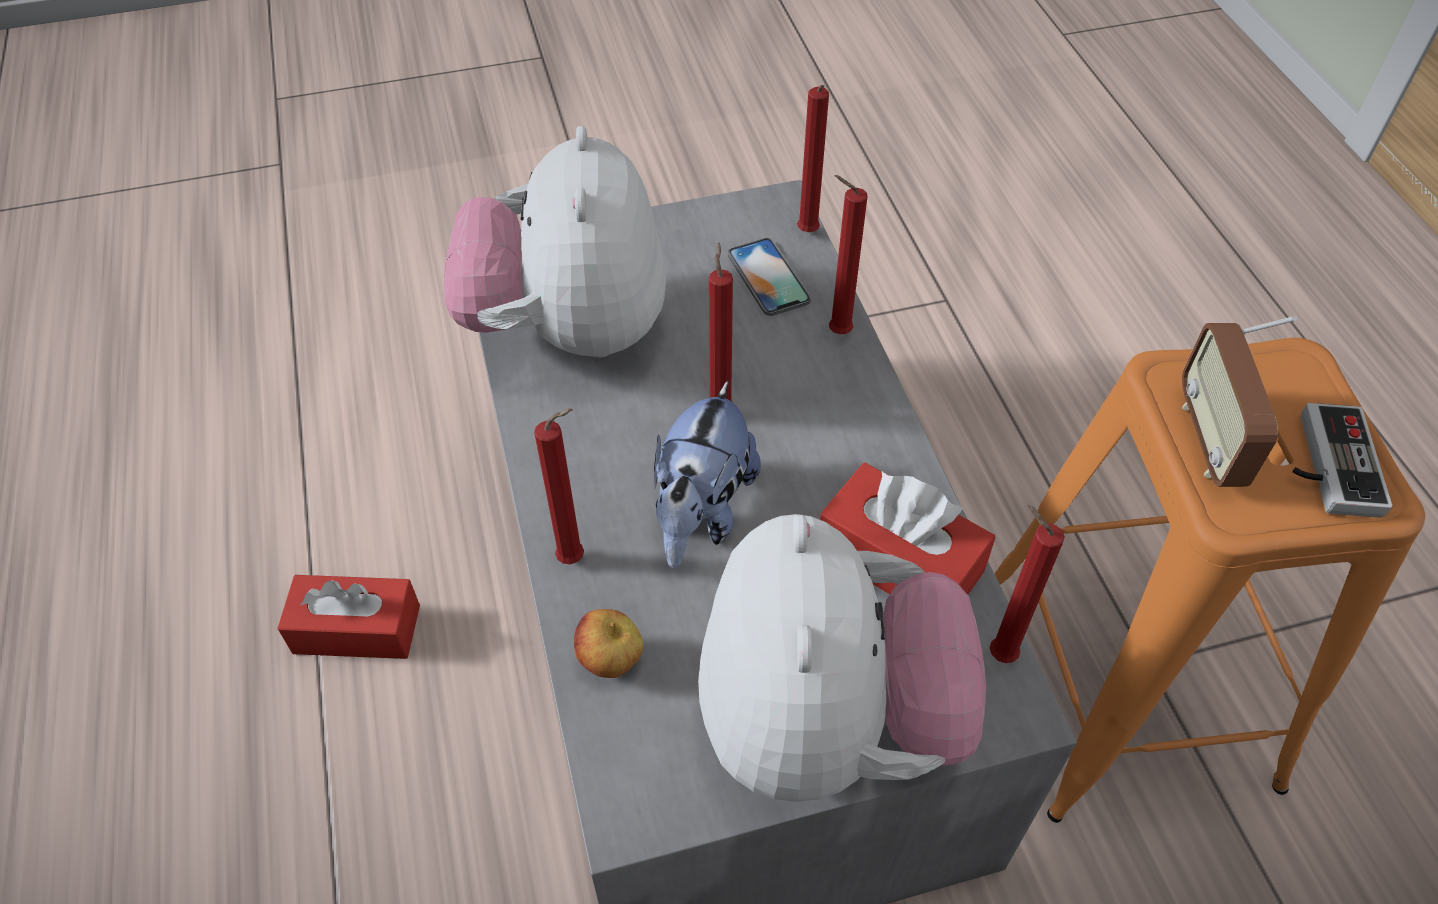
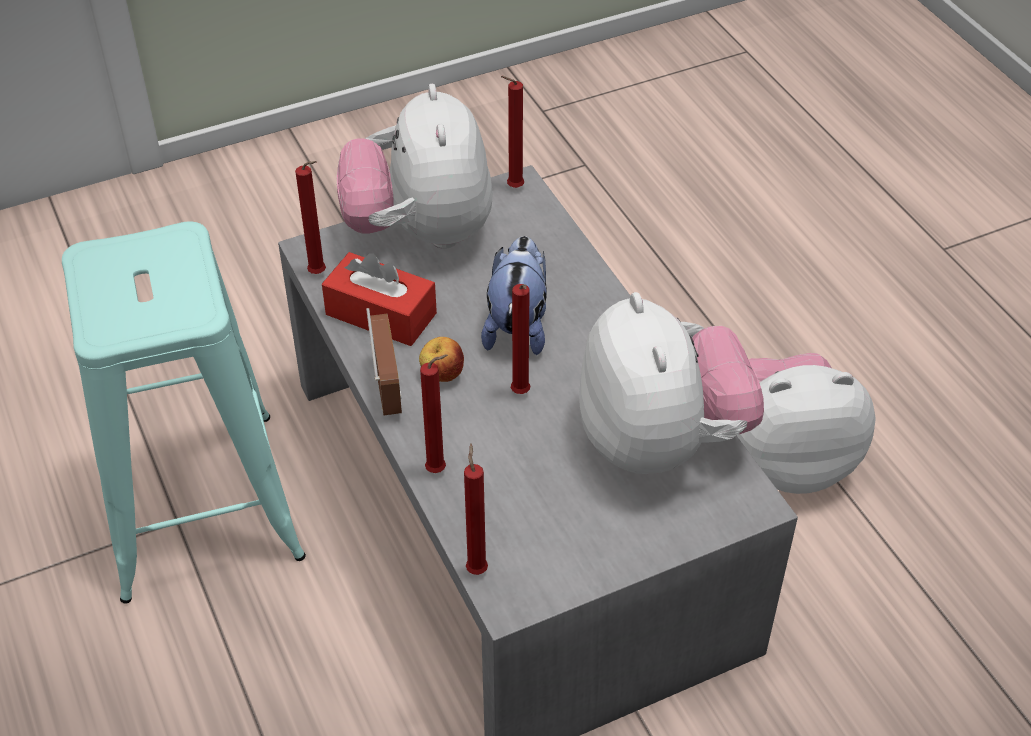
camera: 170 degrees right, 5 degrees down
(357, 629) = (786, 459): red tissue box -> plush toy
(575, 558) = (592, 289): red candle -> red candle (512, 188)
(611, 661) = (551, 243): apple -> apple (442, 375)
(768, 277) = (505, 515): phone -> none
(1124, 684) = (199, 503): orange stool -> turquoise stool
(1209, 440) = (184, 275): radio -> radio (386, 388)
(1326, 464) = (113, 270): game controller -> none

